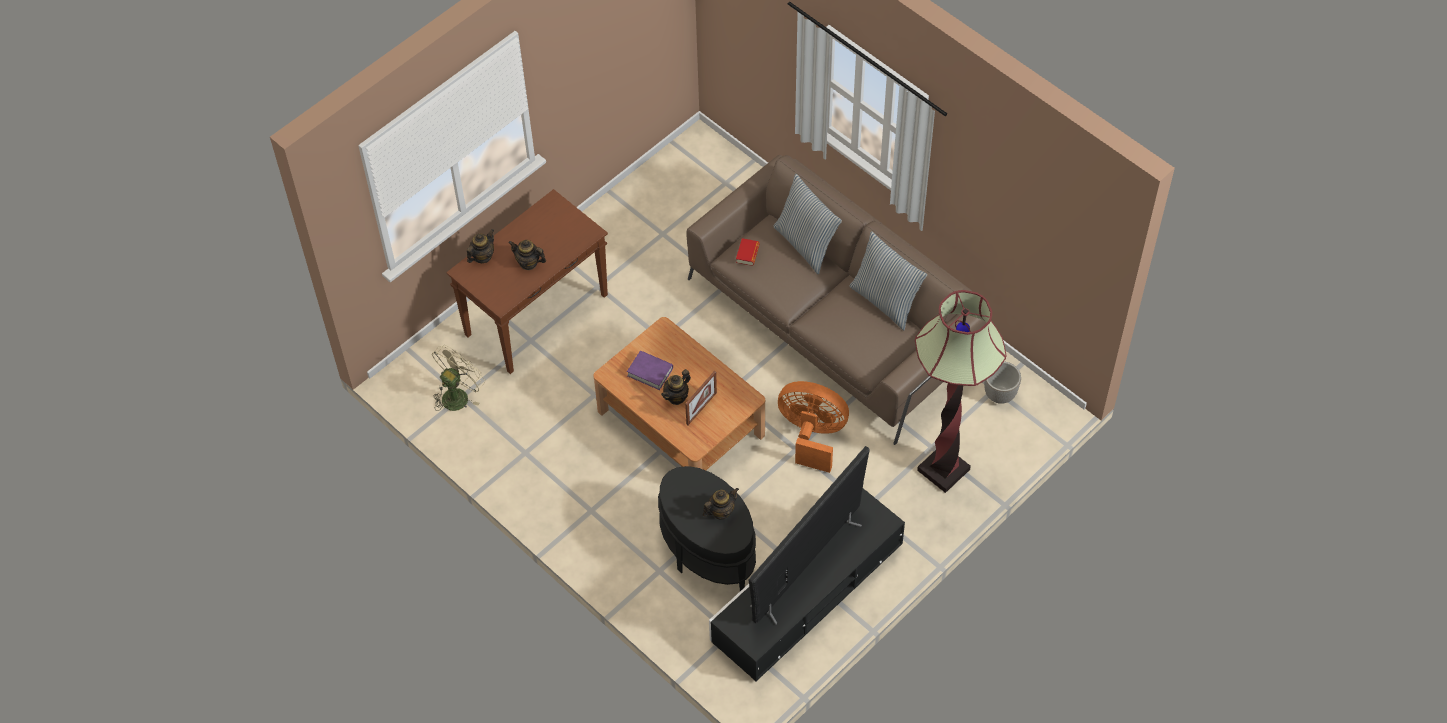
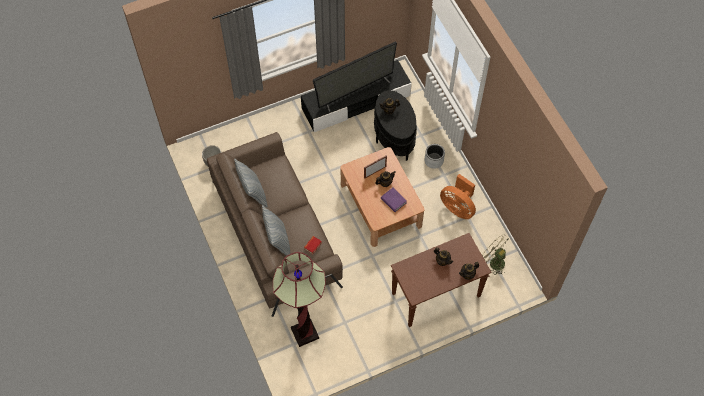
camera: 160 degrees left, 5 degrees up
(458, 394) = (494, 262): beige fan -> beige fan turned 75 degrees clockwise
(617, 530) = (434, 160): none -> grey planter
(812, 435) = (317, 175): orange fan -> orange fan (457, 207)
(943, 470) = (263, 136): floor lamp -> floor lamp (305, 333)

